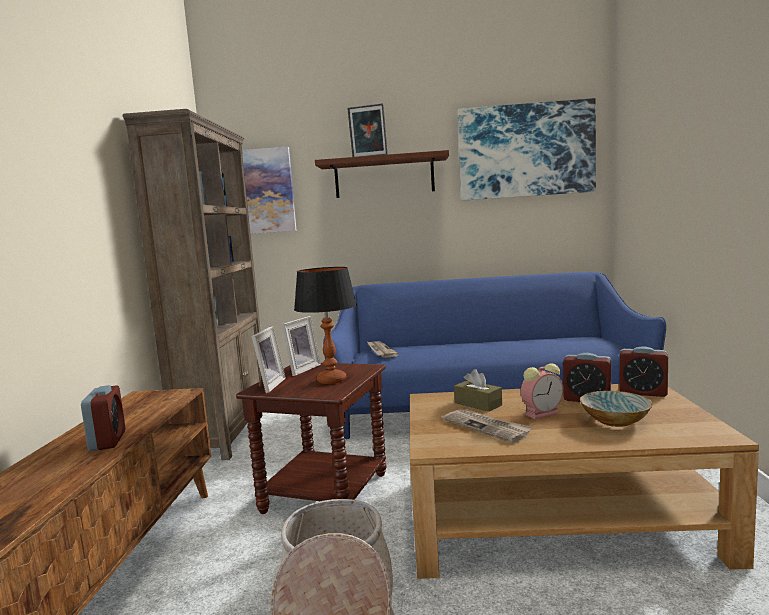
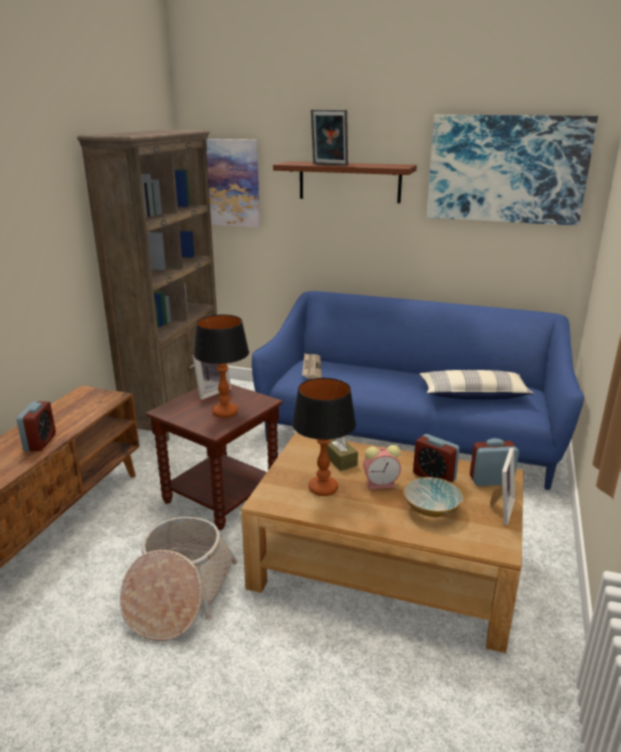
camera: 15 degrees right, 15 degrees up
(267, 386) = (174, 408): picture frame -> picture frame (499, 509)
(487, 427) = (323, 489): newspaper -> table lamp
(553, 345) = (473, 394): none -> pillow
(643, 392) = (491, 480): alarm clock -> alarm clock turned 135 degrees clockwise

